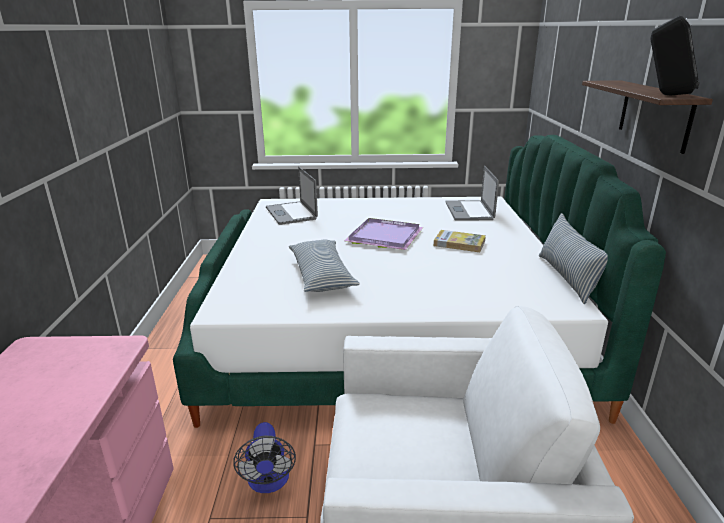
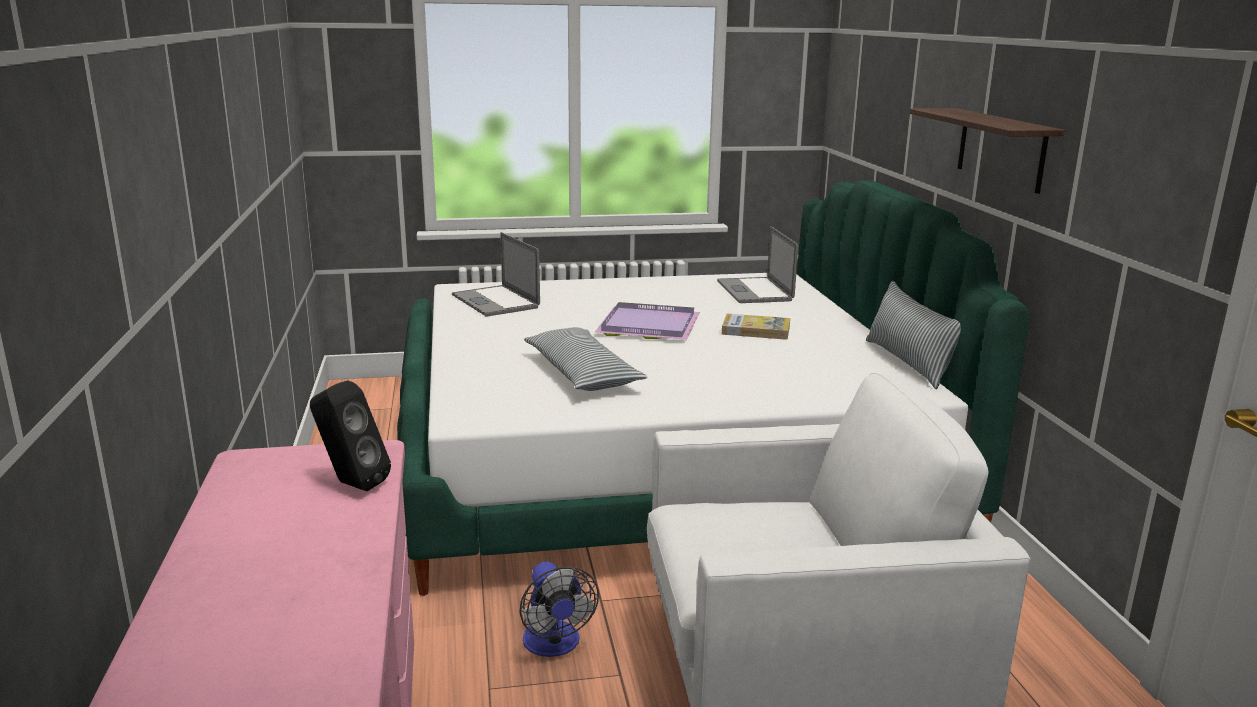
camera: 10 degrees left, 5 degrees down
(666, 95) = (1014, 125): black speaker -> black speaker (351, 484)

